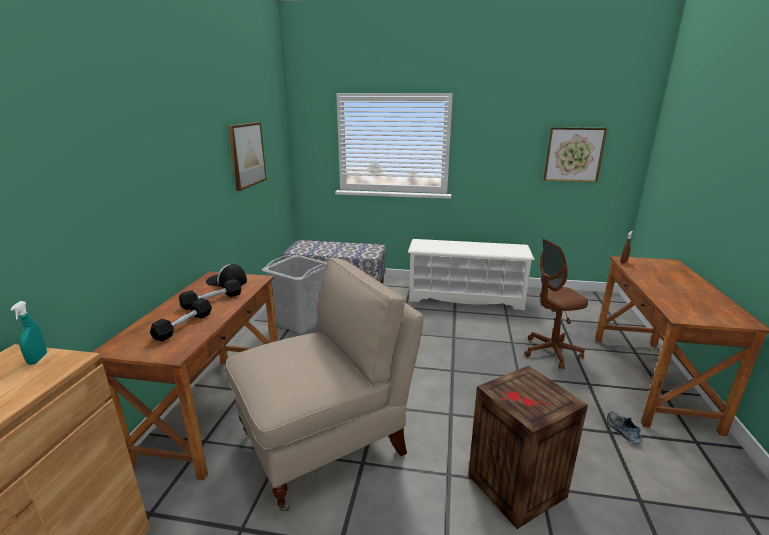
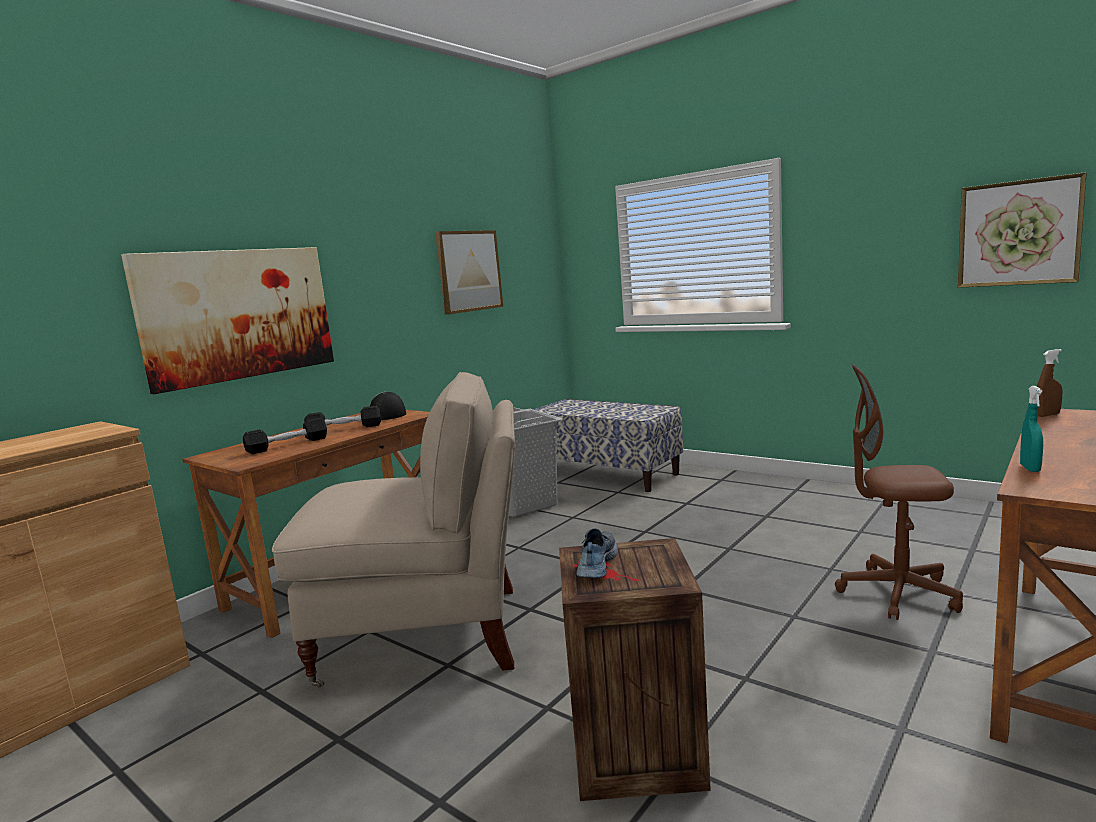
camera: 30 degrees right, 10 degrees down
(37, 359) = (95, 429): turquoise spray bottle -> turquoise spray bottle (1030, 468)
(110, 215) = (238, 314): none -> picture
(465, 297) = (805, 500): white shoe rack -> none
(622, 431) = (930, 733): shoe -> shoe (595, 564)

